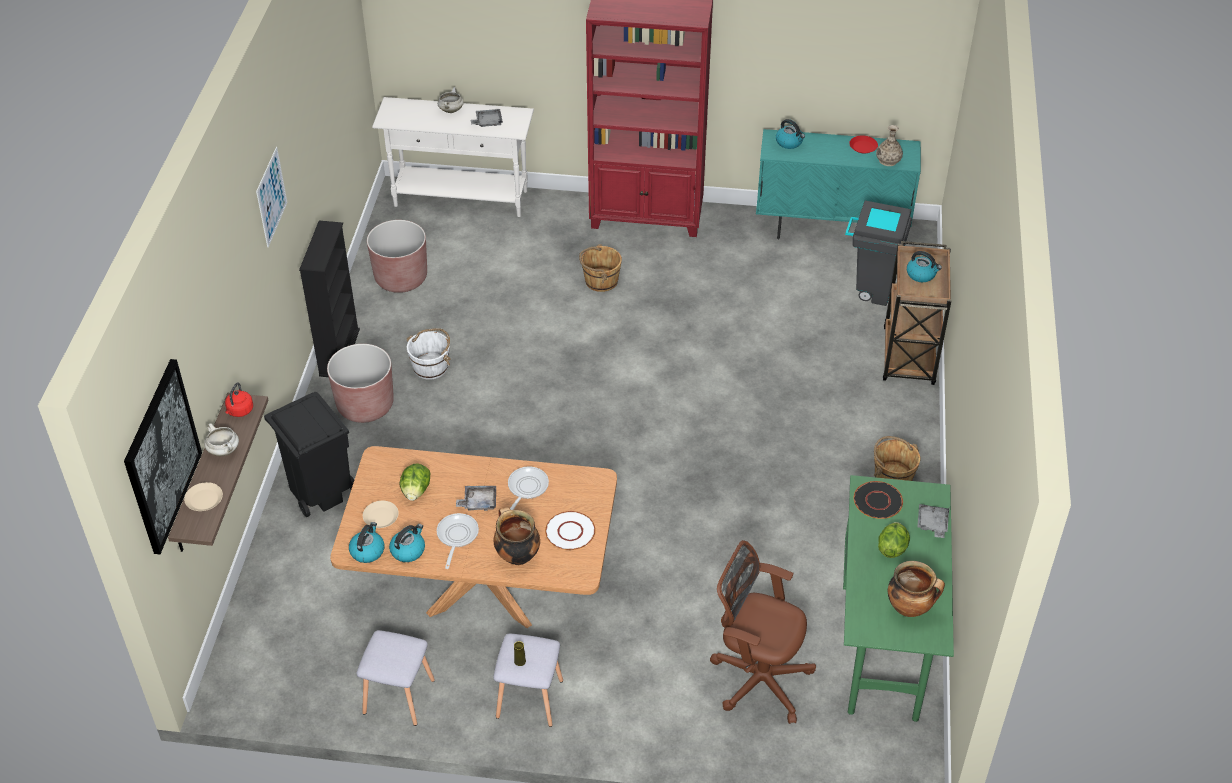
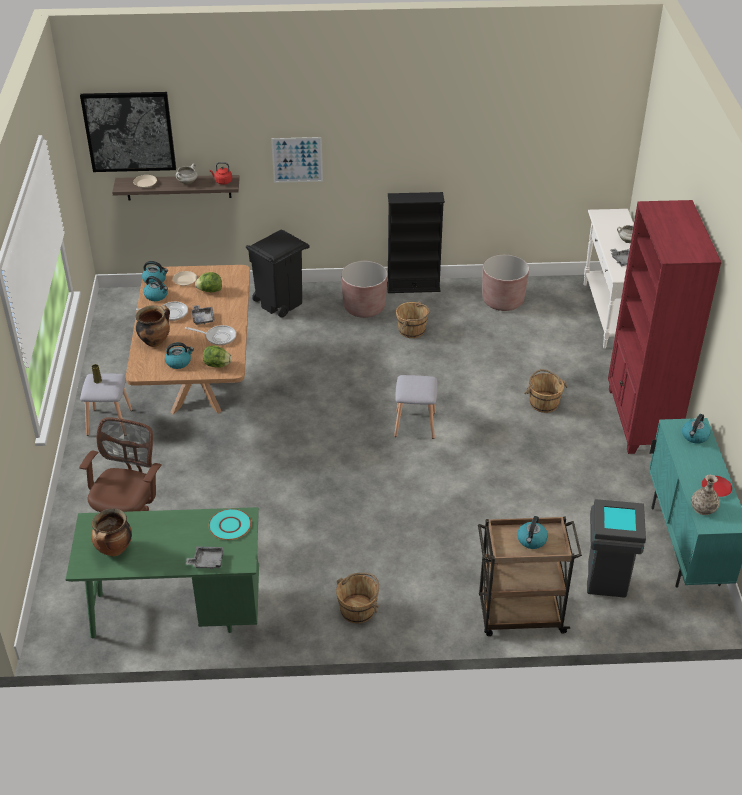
camera: 80 degrees right, 5 degrees down
(271, 197) = (375, 122): picture -> picture (297, 160)
(397, 696) = (110, 364): grey stool -> grey stool (414, 424)
(431, 367) = (412, 330): white bucket -> brown bucket
(570, 532) = (179, 362): white plate -> kettle
(877, 501) = (229, 525): black plate -> turquoise plate
(892, 548) = (178, 536): lettuce -> lettuce (217, 365)

